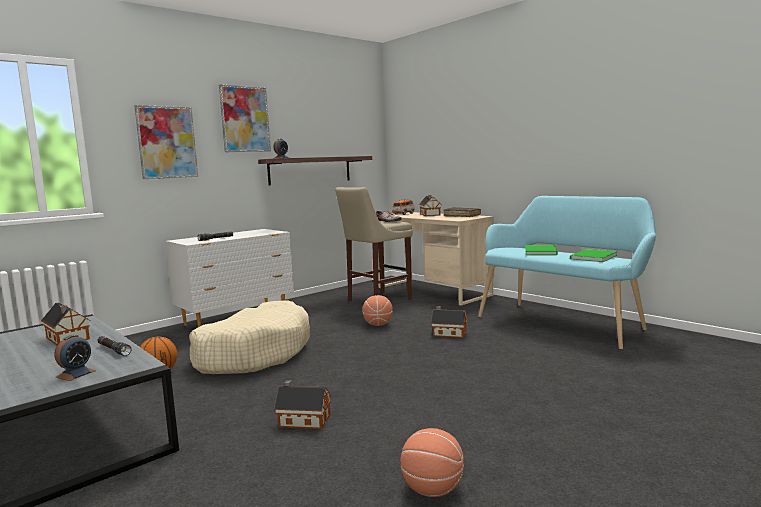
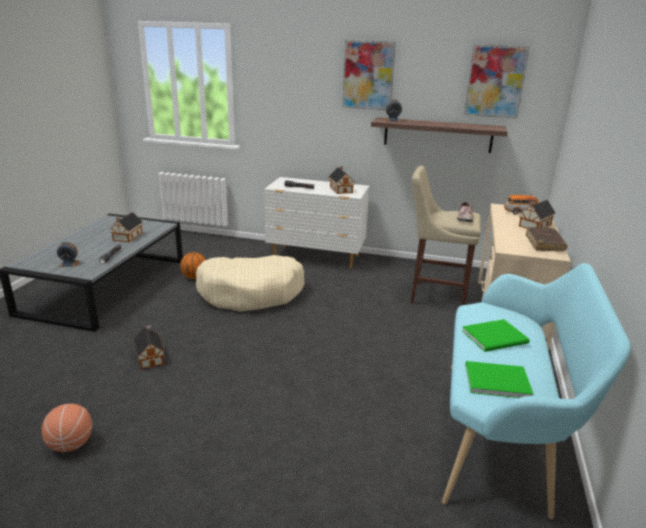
camera: 55 degrees right, 15 degrees up
(167, 142) = (292, 94): picture -> picture (495, 81)
(378, 325) = (365, 320): basketball -> none
(448, 333) = (379, 364): toy house -> toy house (341, 189)

